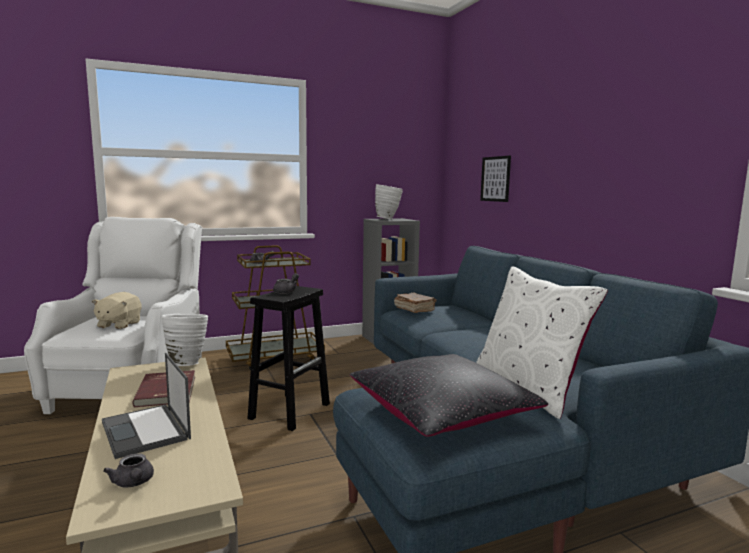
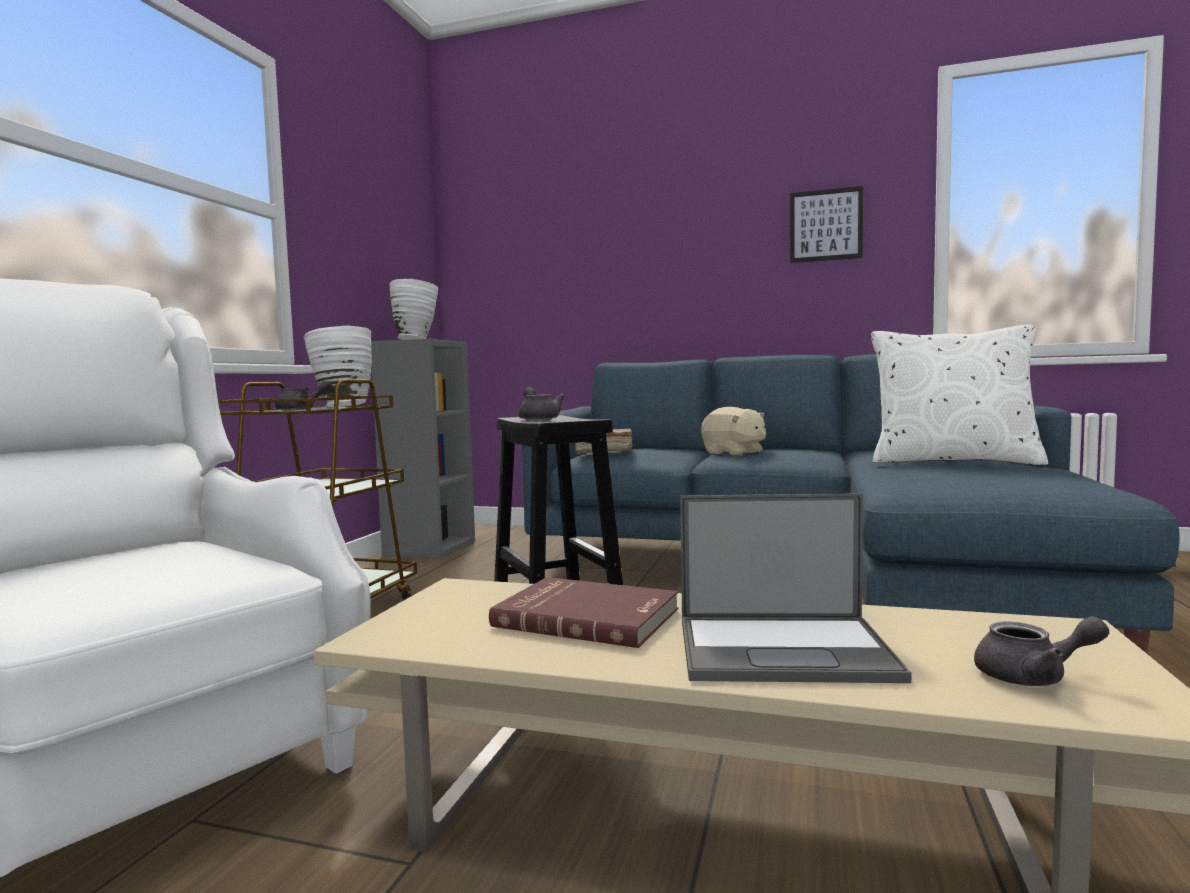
camera: 50 degrees left, 5 degrees down
(118, 325) = (159, 564): beige plush toy -> beige plush toy (734, 453)
(187, 363) = (451, 590): white vase -> white vase (341, 407)
(441, 413) = (1011, 479): black pillow -> none
(495, 179) = (571, 279): picture -> picture (825, 225)

